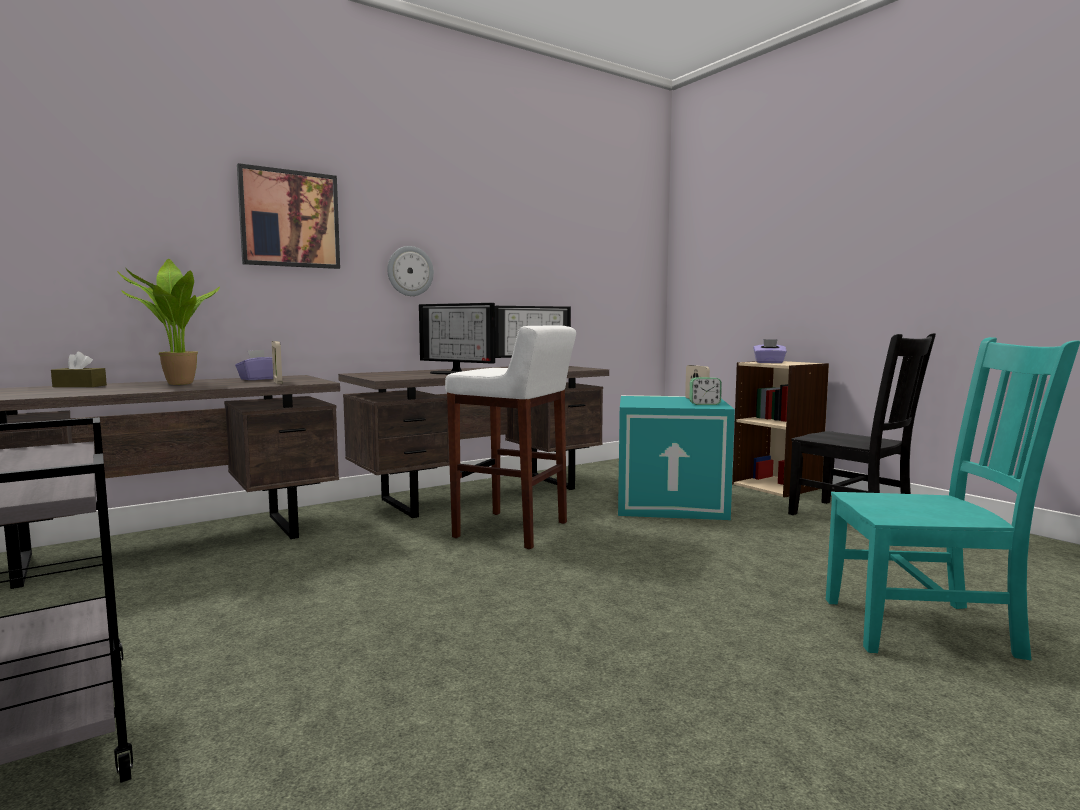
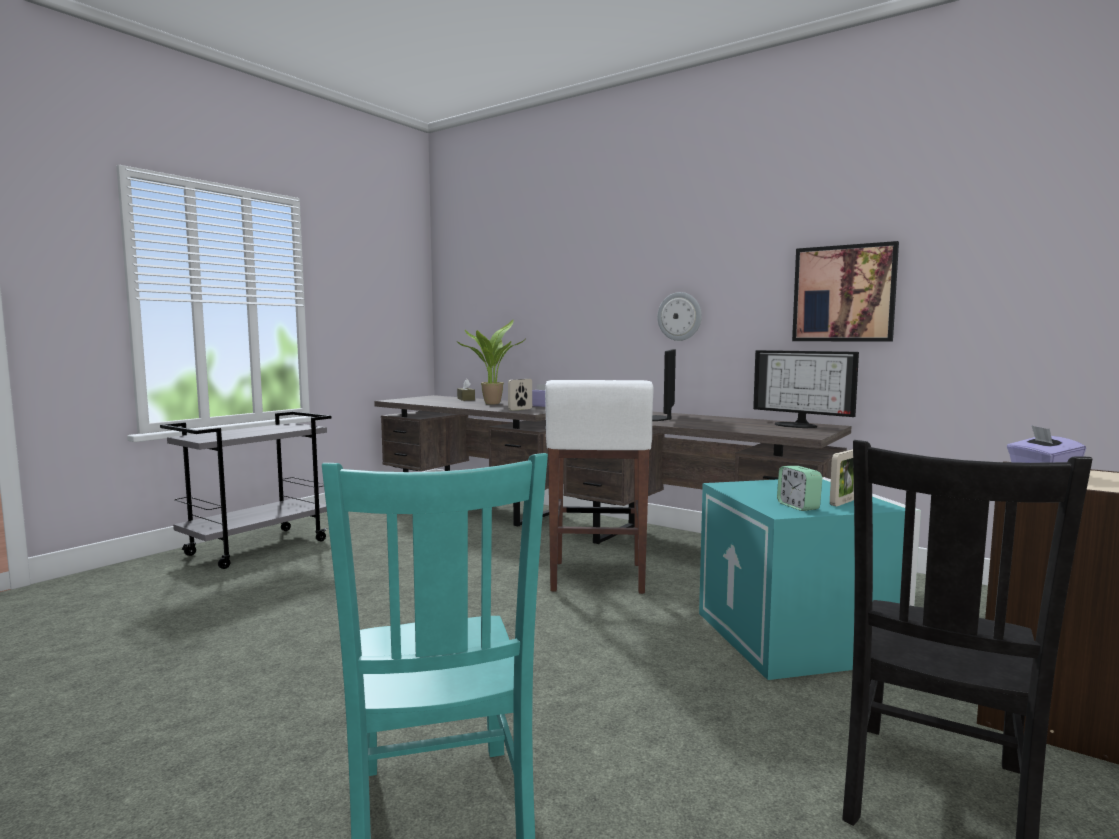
camera: 70 degrees right, 0 degrees up
(289, 219) = (587, 281): picture -> picture (844, 293)

